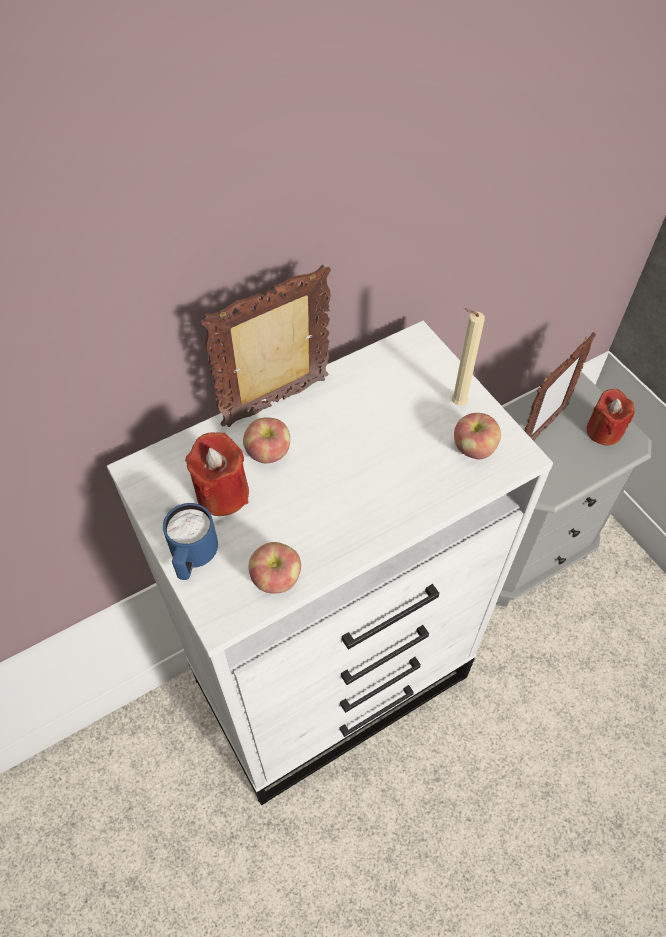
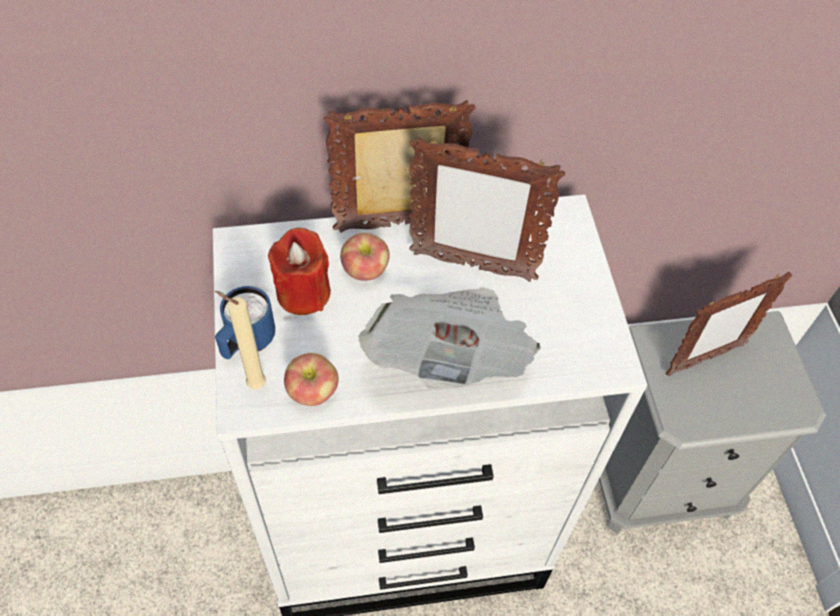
camera: 20 degrees right, 0 degrees up
(359, 415) = (471, 266): none -> picture frame
(380, 500) = (449, 356): none -> newspaper
(456, 404) = (575, 289): beige candle -> beige candle (253, 383)
(474, 449) = (570, 340): apple -> none
(603, 431) = (774, 385): red candle -> none

